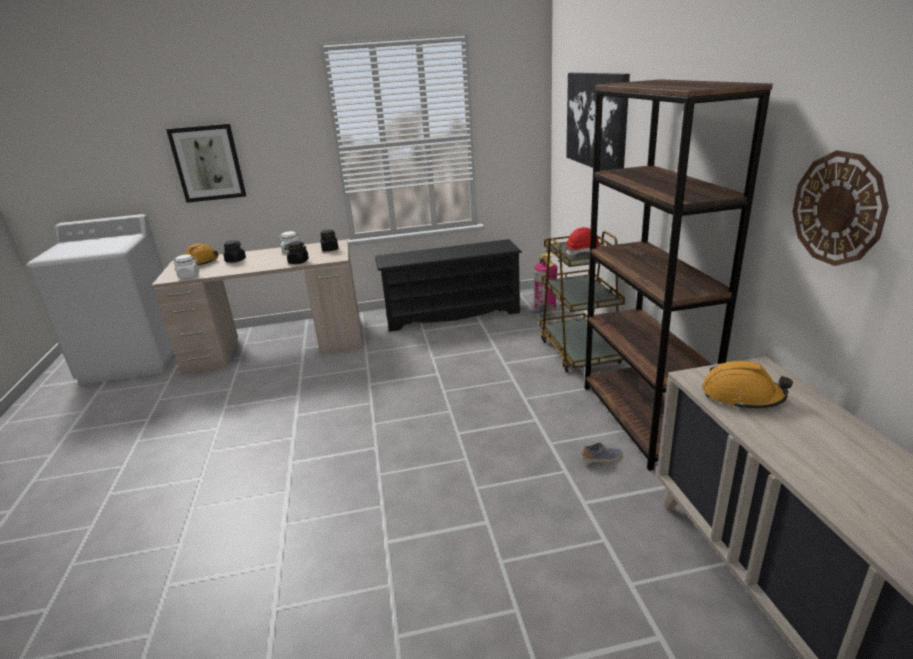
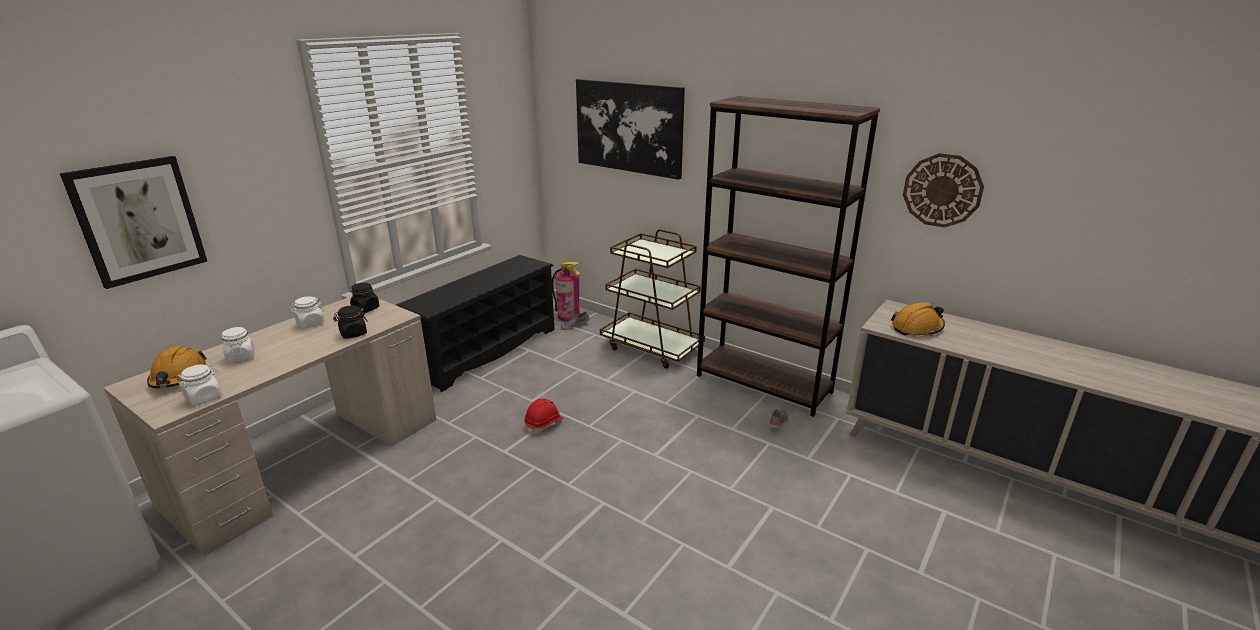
camera: 45 degrees left, 0 degrees up
(236, 260) = (241, 357): black jar -> white jar
(584, 252) = (657, 252): red hard hat -> red hard hat (544, 424)

